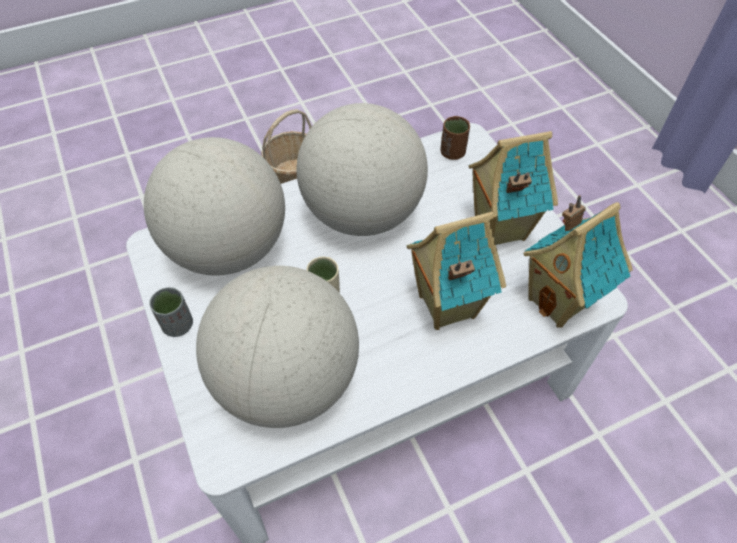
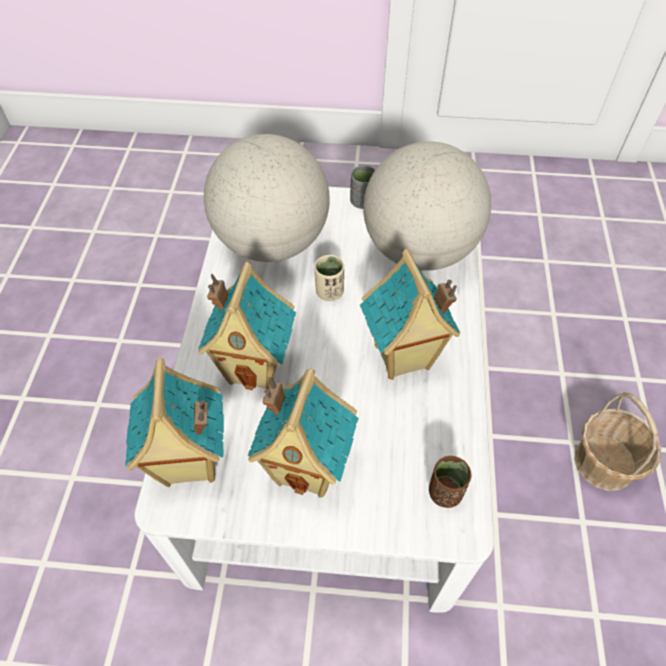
camera: 120 degrees right, 0 degrees up
(363, 213) = (402, 359): globe -> toy house

